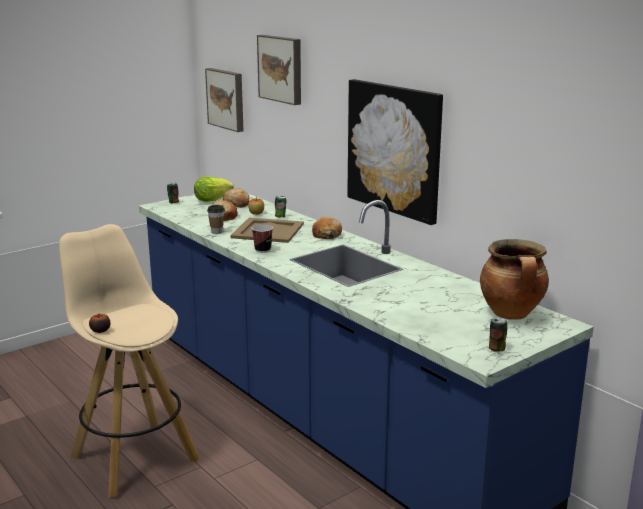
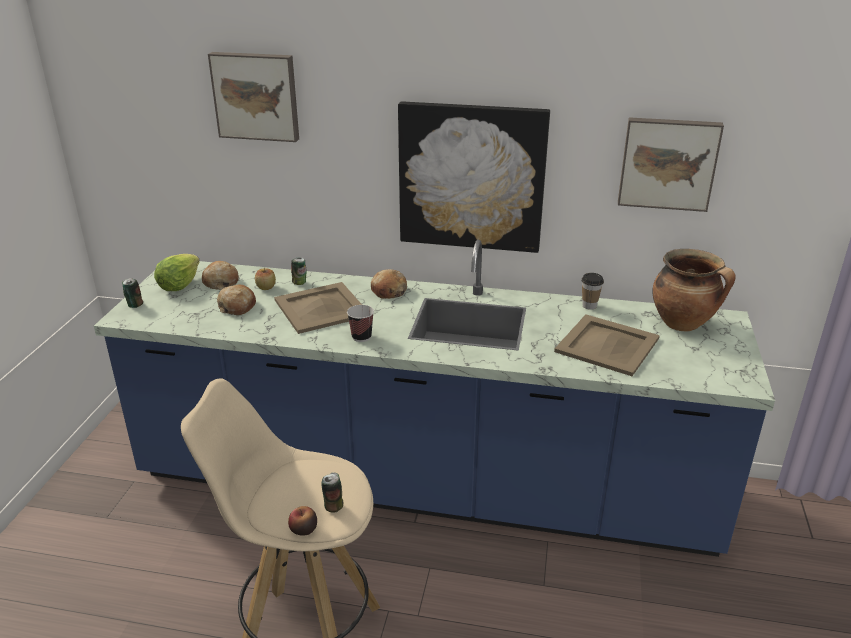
camera: 40 degrees left, 10 degrees up
(217, 232) = (268, 331): cup -> cup (589, 306)
(227, 99) = (139, 144): picture -> picture (668, 163)
(418, 304) = (606, 345): none -> beige tray
(497, 348) = (734, 366): can -> can (333, 506)

